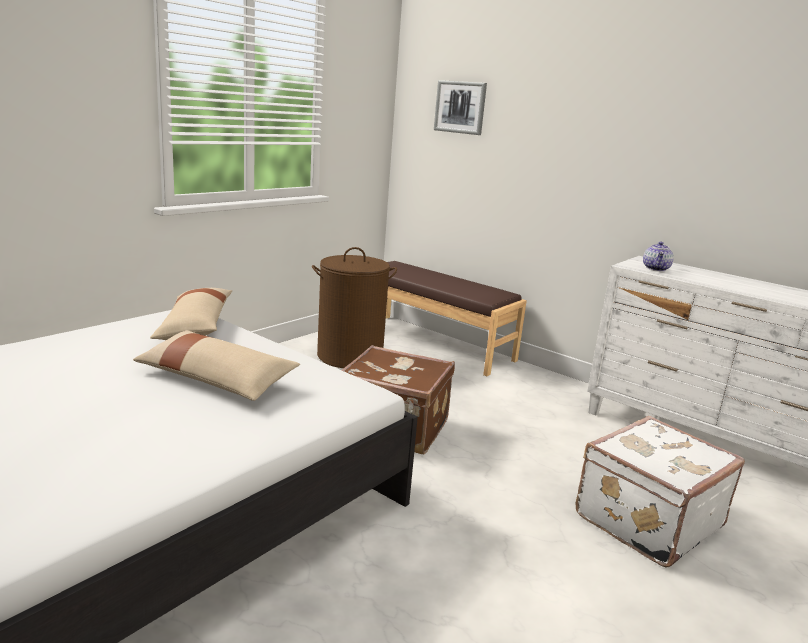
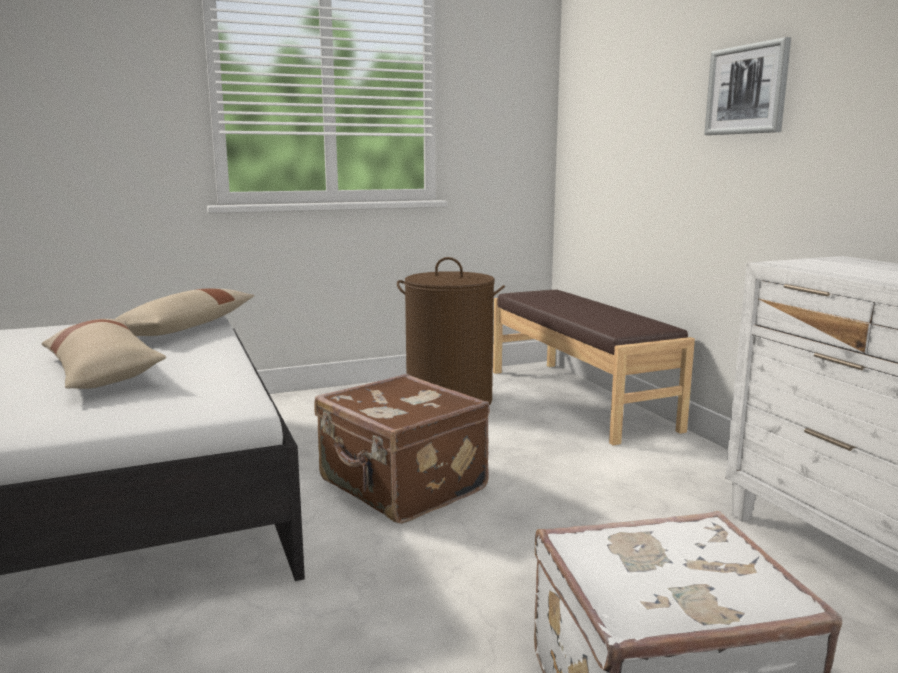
camera: 30 degrees right, 5 degrees down
(460, 107) = (618, 71): picture -> picture (747, 89)
(656, 269) = (833, 267): teapot -> none

